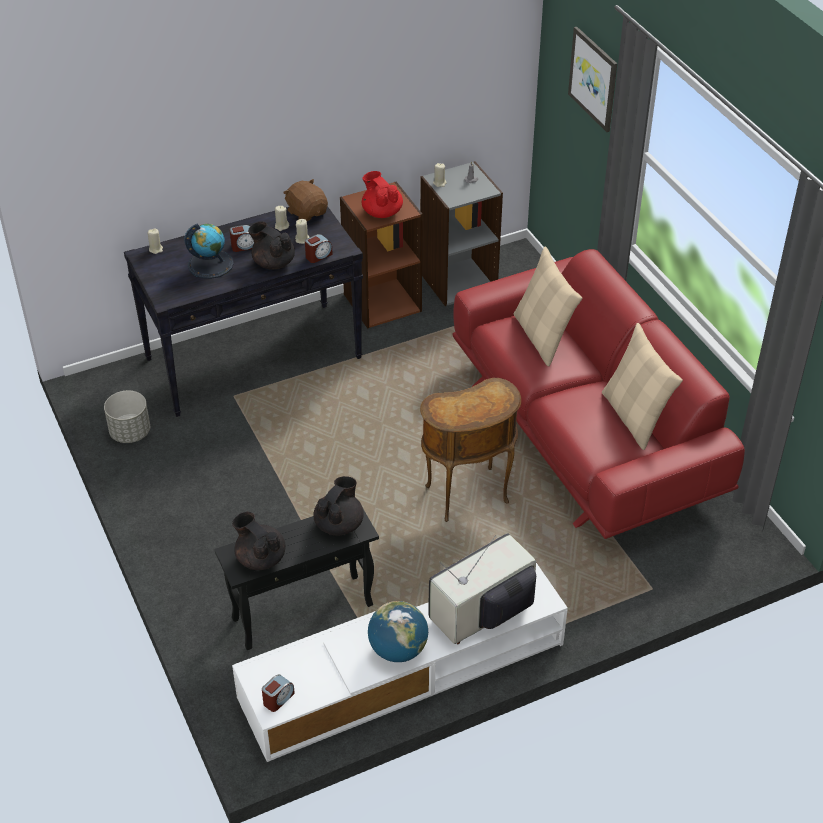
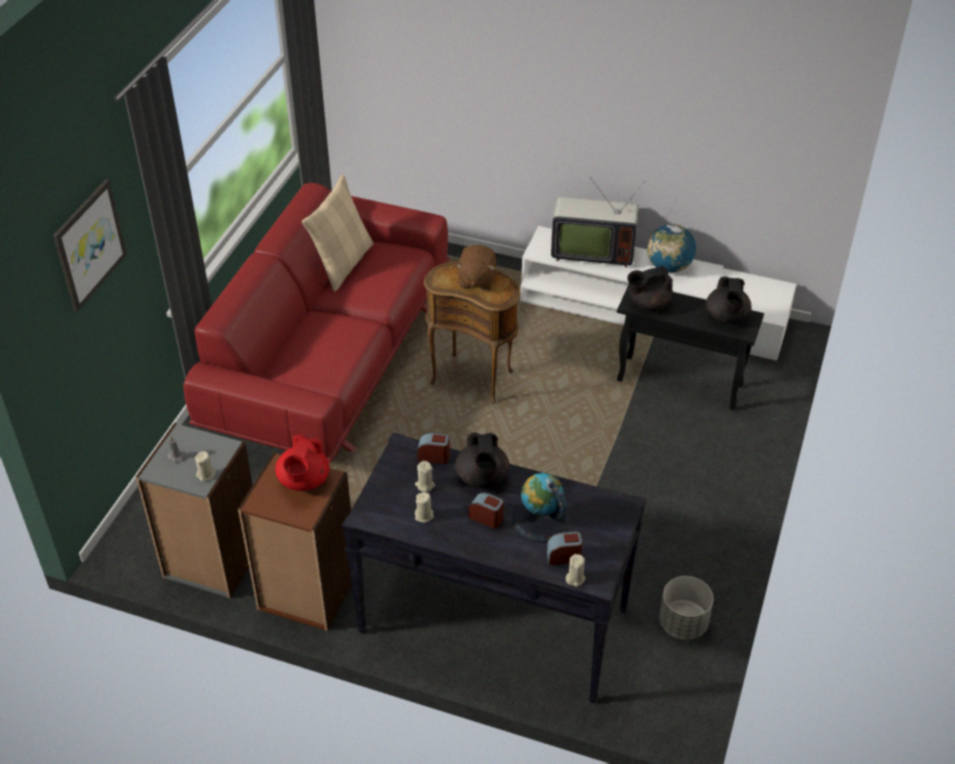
camera: 135 degrees left, 0 degrees up
(278, 699) = (771, 291): alarm clock -> alarm clock (564, 556)
(307, 213) = (381, 514): brown plush toy -> brown plush toy (476, 280)
(542, 337) = (310, 351): beige pillow -> none

